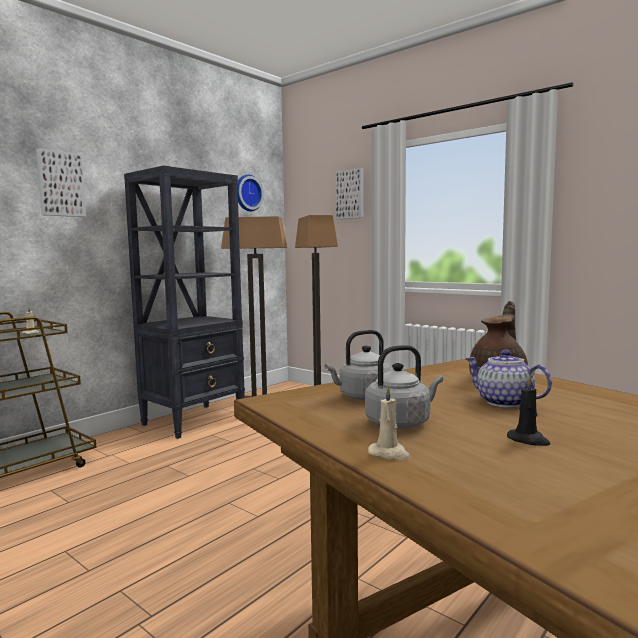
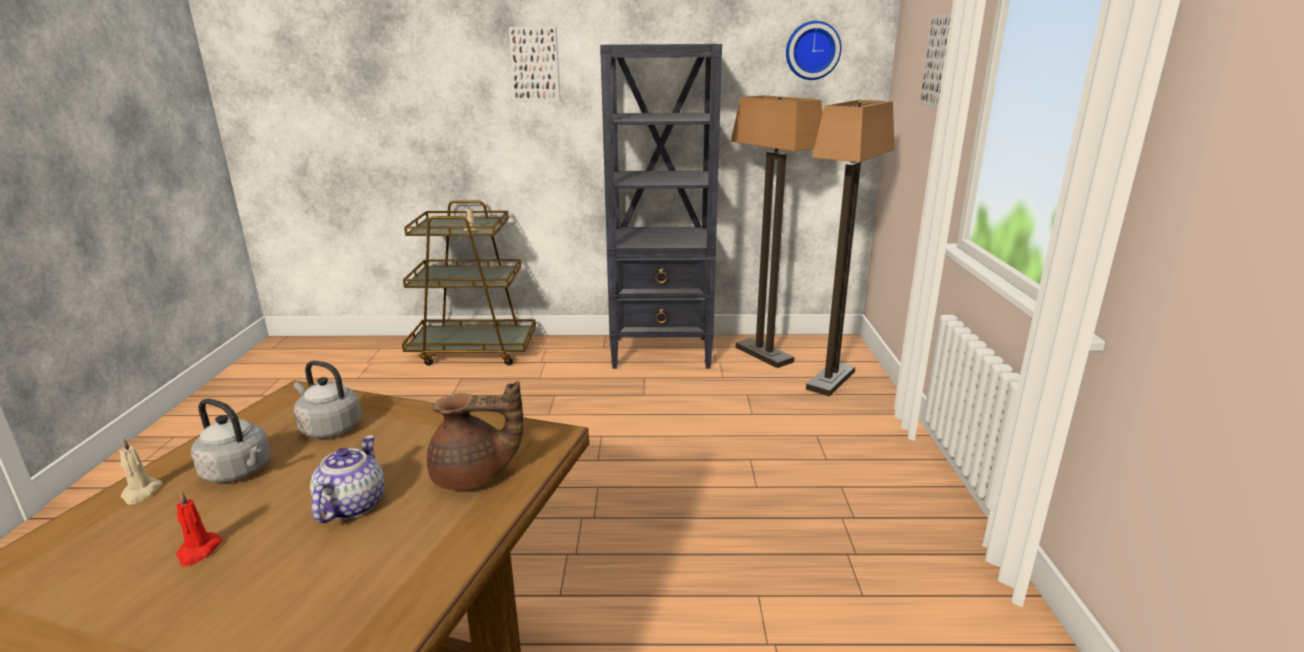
camera: 50 degrees right, 15 degrees up
(528, 440) = (198, 551): black candle -> red candle

